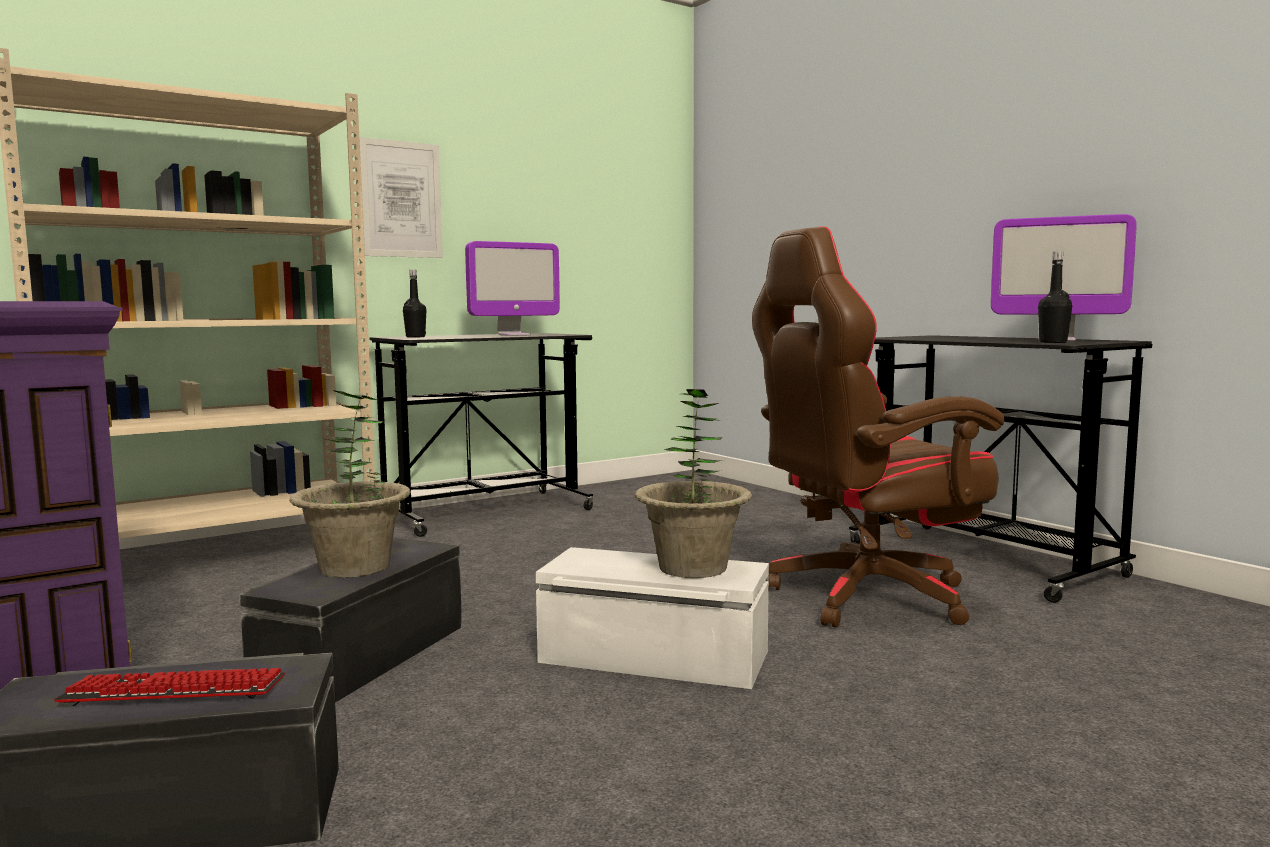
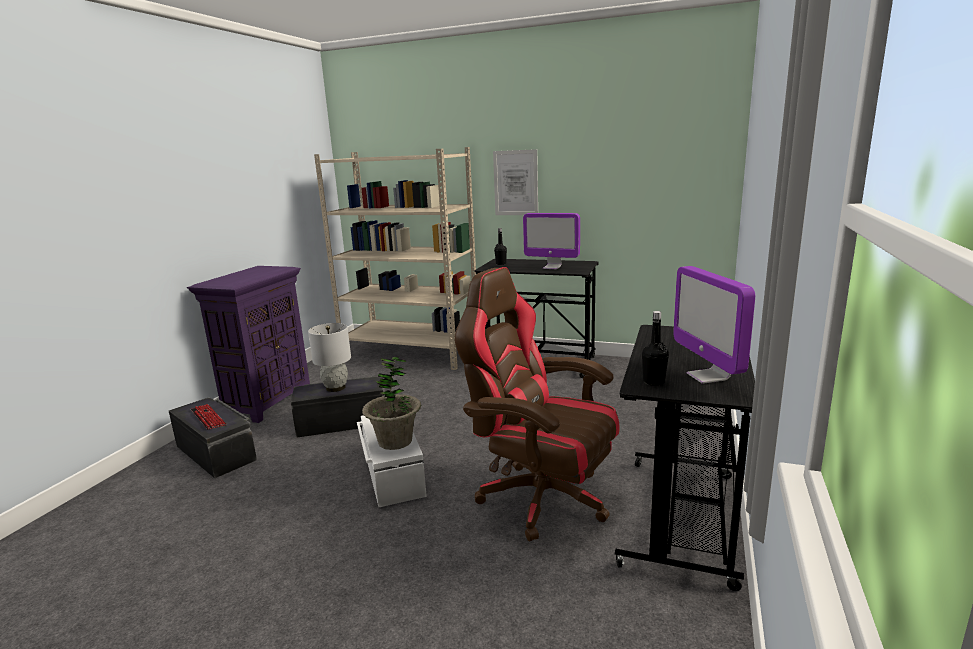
camera: 55 degrees right, 10 degrees up
(355, 567) = (335, 388): potted plant -> white table lamp

